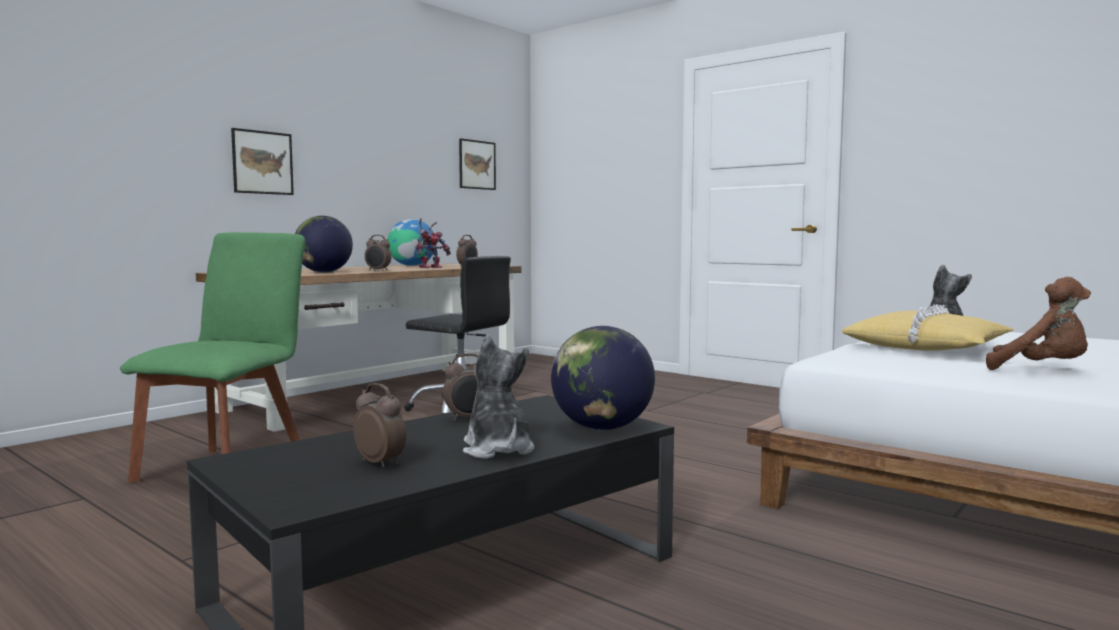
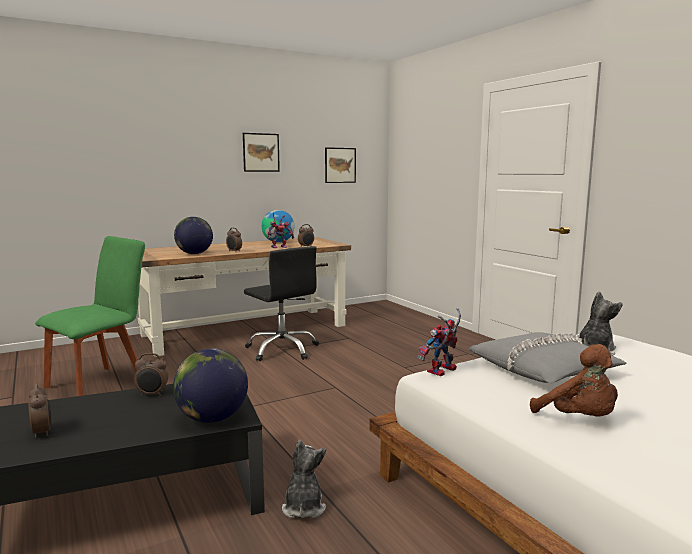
camera: 20 degrees right, 5 degrees up
(262, 162) = (172, 176): picture -> picture (261, 152)
(497, 450) = (119, 431): plush toy -> plush toy (303, 507)
(832, 356) = (442, 372): none -> toy robot
(927, 347) = (543, 369): yellow pillow -> grey pillow

